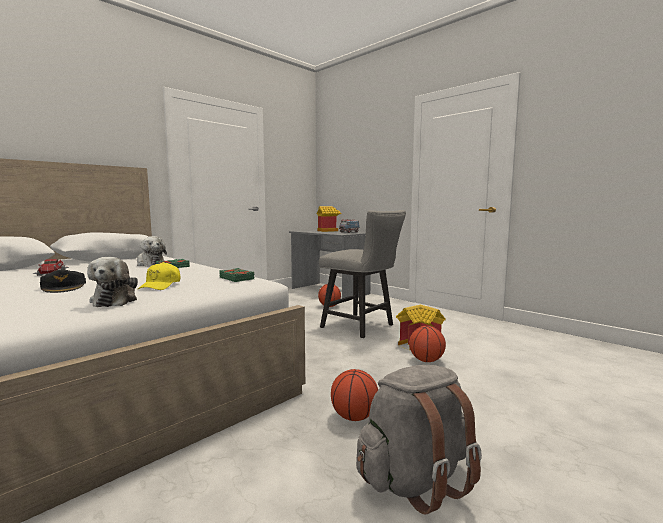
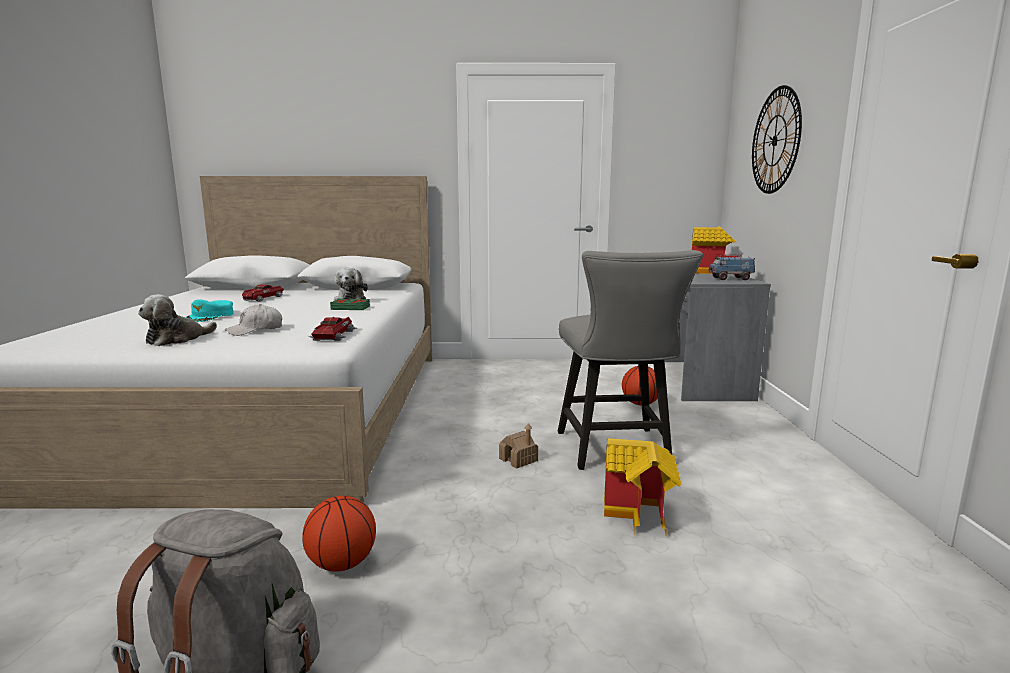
camera: 45 degrees right, 5 degrees up
(64, 287) = (210, 316): black cap -> turquoise cap
(161, 285) = (255, 330): yellow cap -> white cap
(237, 278) = (333, 335): green book -> toy car
(329, 344) = (518, 460): none -> toy house
(360, 161) = (775, 141): none -> wall clock
(426, 360) = (590, 544): basketball -> none

